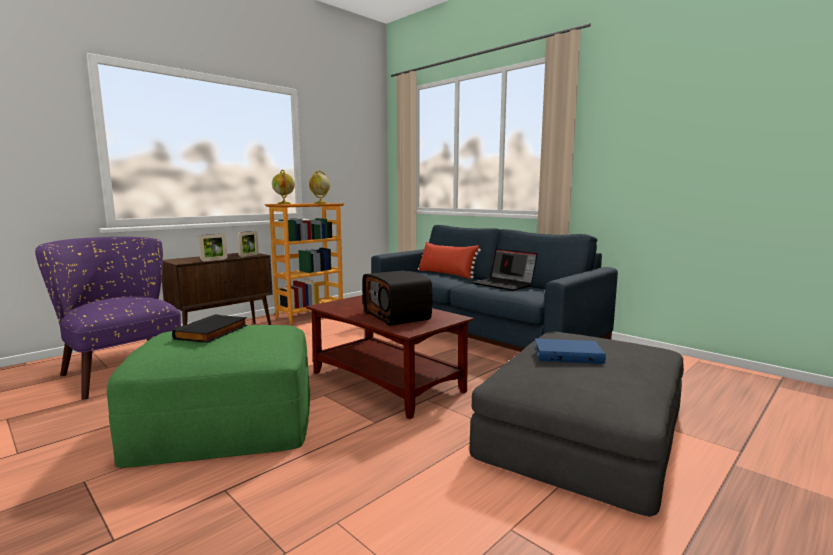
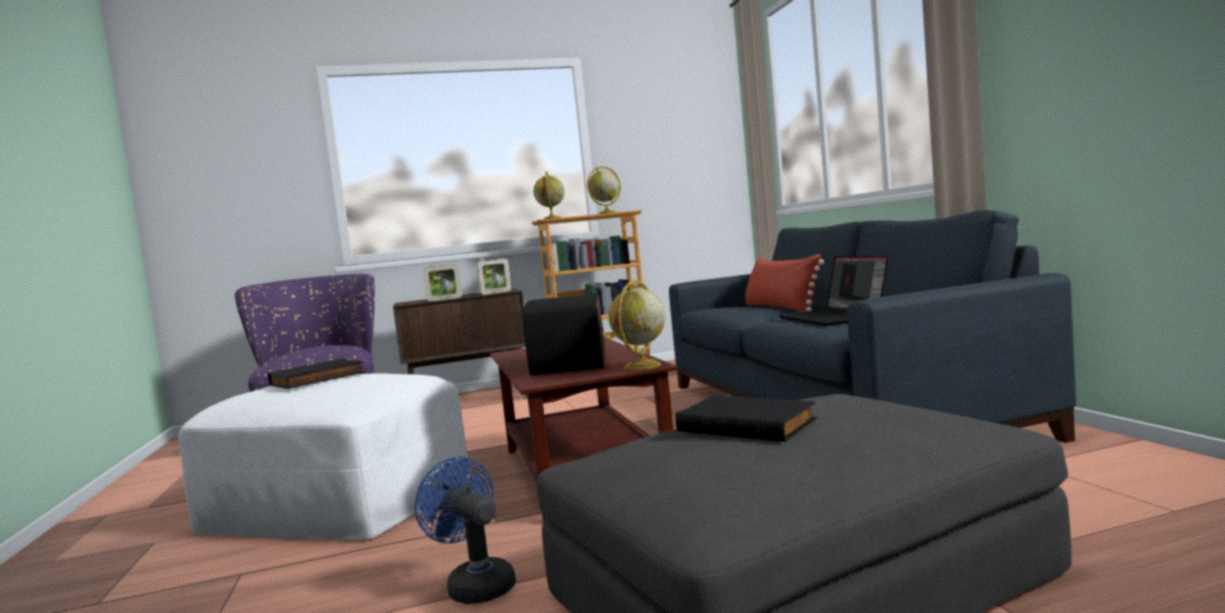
camera: 30 degrees right, 5 degrees down
(225, 424) = (338, 502): green ottoman -> white ottoman
(421, 464) = (475, 585): none -> blue fan
(454, 318) = (642, 366): none -> globe
(568, 354) = (748, 425): blue book -> black book

